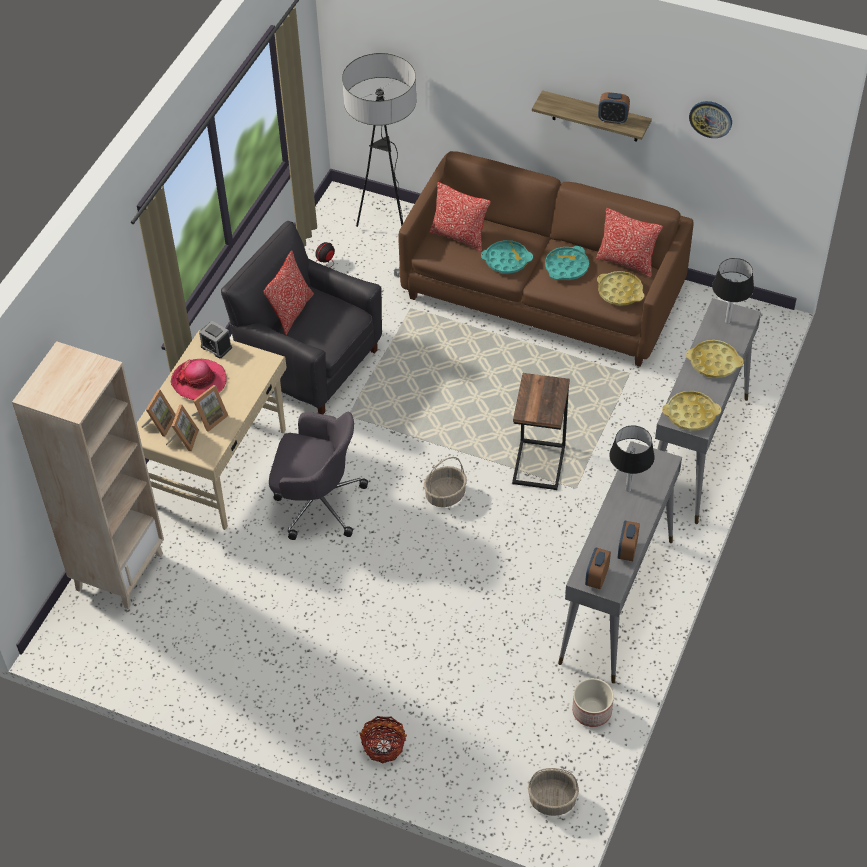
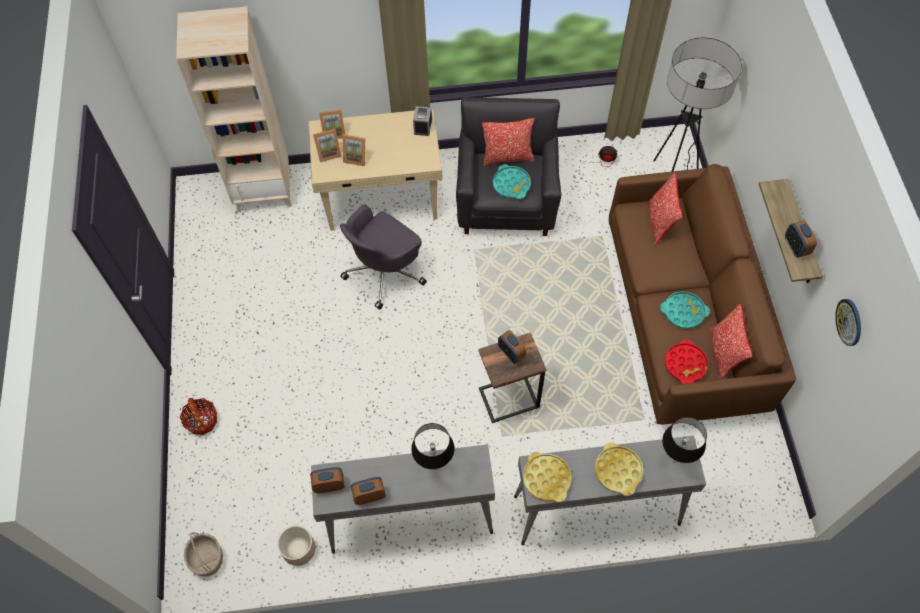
camera: 60 degrees right, 10 degrees up
(199, 381) = (385, 133): hat -> none
(317, 502) = (385, 271): grey office chair -> grey office chair turned 60 degrees clockwise
(445, 495) = (440, 349): basket -> none
(506, 260) = (659, 266): turquoise tray -> turquoise tray (511, 184)
(535, 396) = (511, 353): none -> alarm clock
(620, 291) = (685, 364): yellow tray -> red tray

